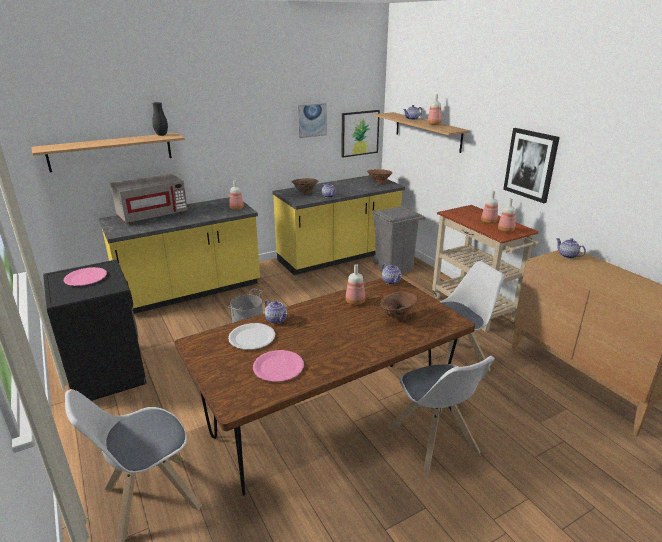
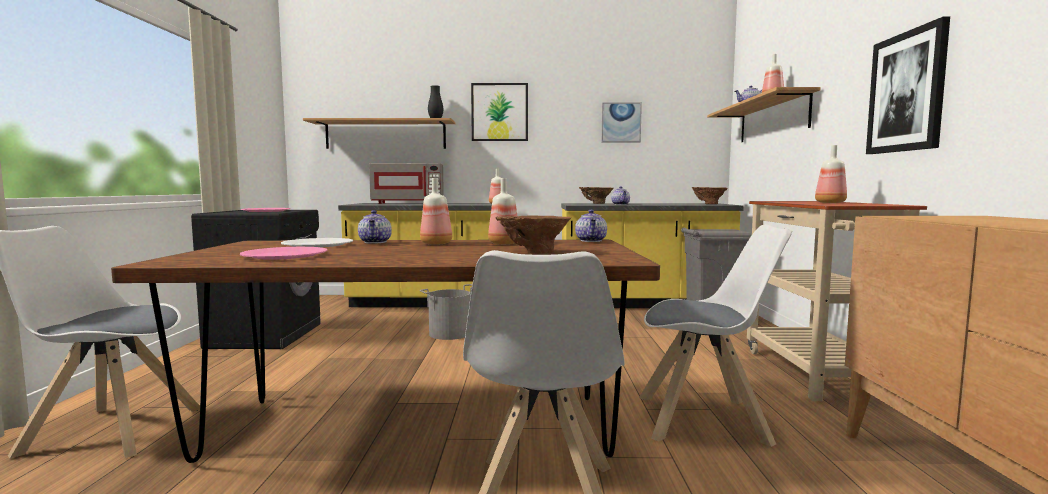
camera: 30 degrees right, 20 degrees down
(359, 133) = (692, 145): picture -> picture (499, 112)
(505, 230) = (852, 204): bottle -> bottle (437, 243)
(567, 256) = (968, 217): teapot -> none

